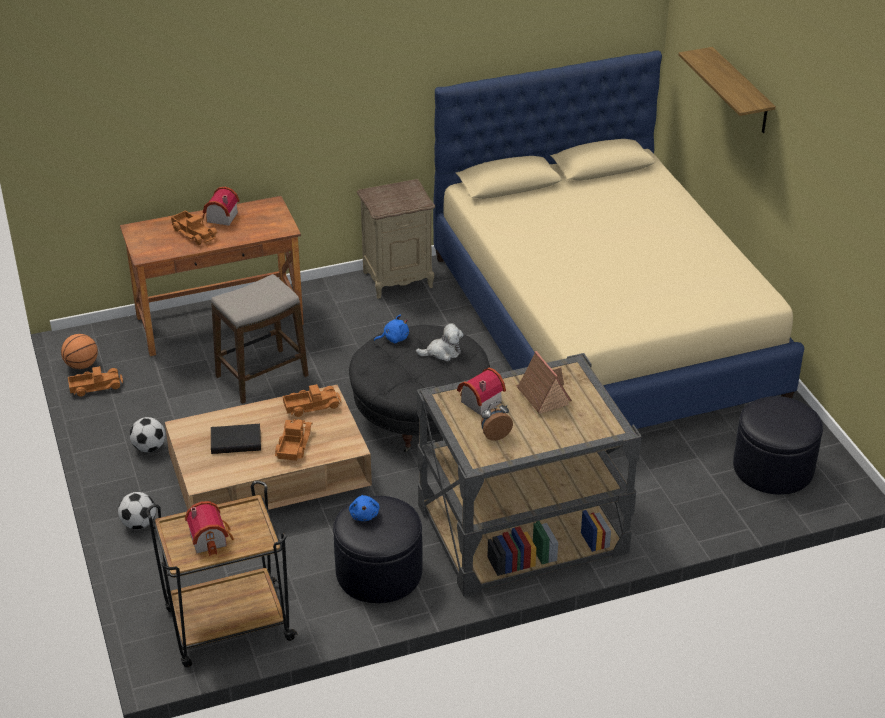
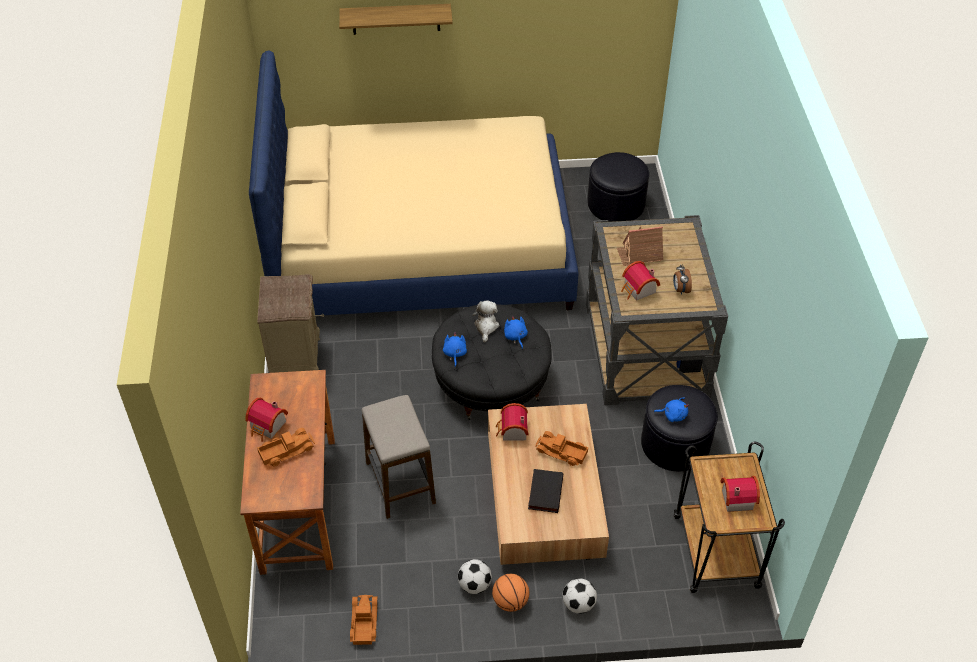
camera: 75 degrees left, 10 degrees up
(81, 365) = (323, 632): basketball -> basketball (510, 601)
(311, 405) = (512, 431): toy truck -> toy house
(436, 375) = (515, 337): none -> blue plush toy

